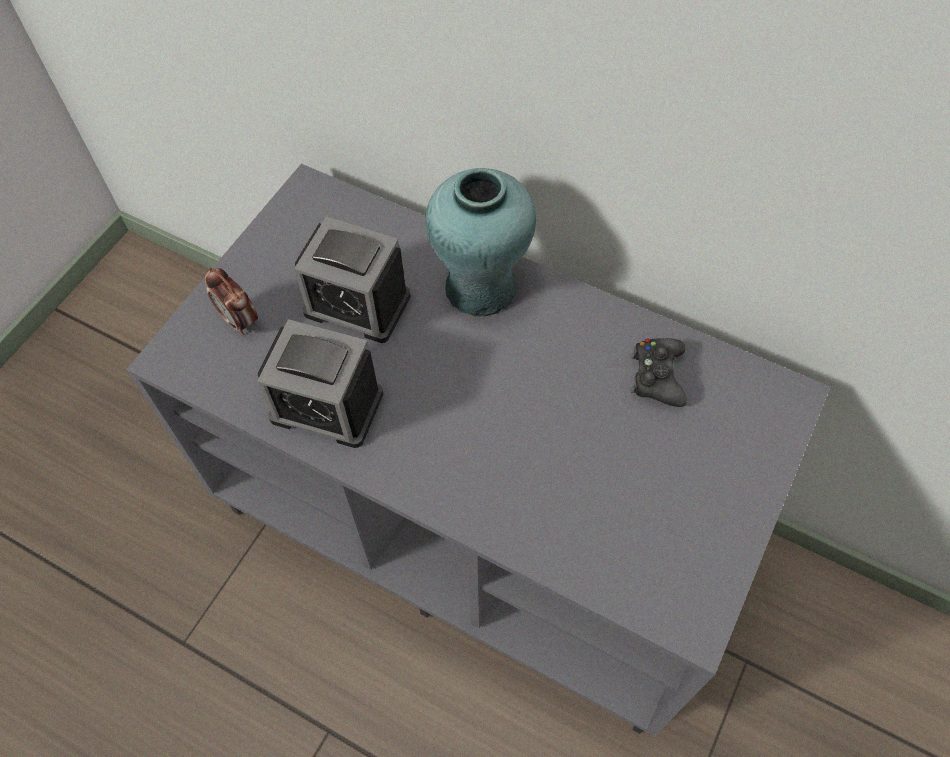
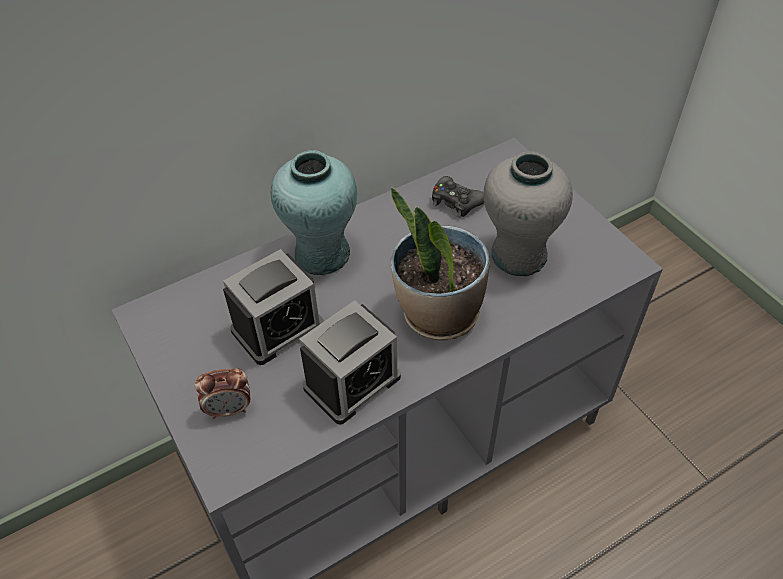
camera: 60 degrees left, 10 degrees down
(466, 442) = (438, 314): none -> potted plant
(614, 485) = (518, 255): none -> grey vase

